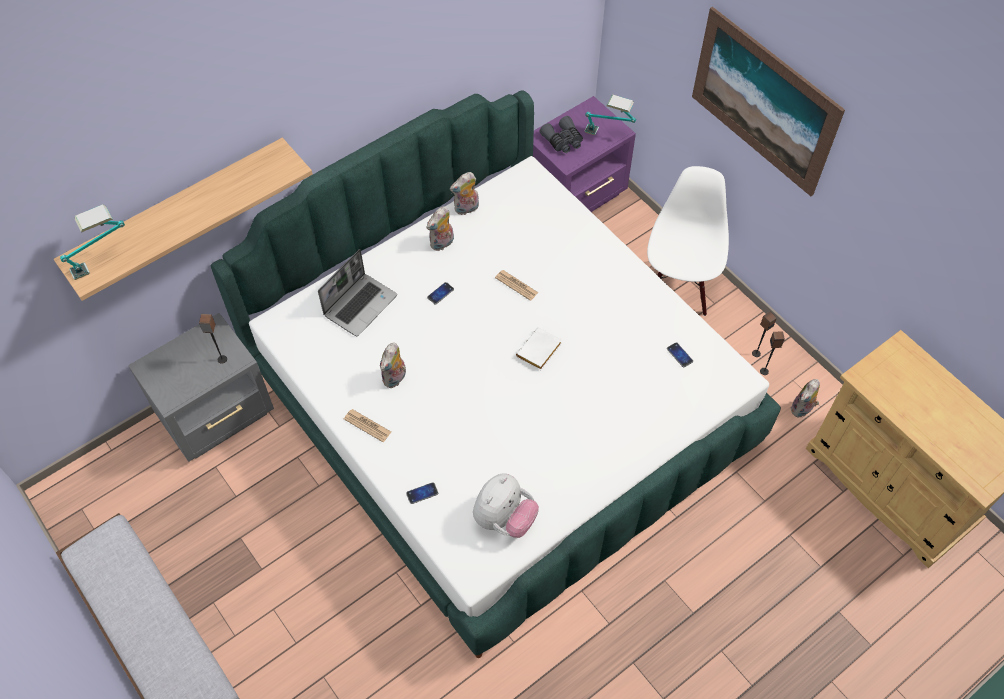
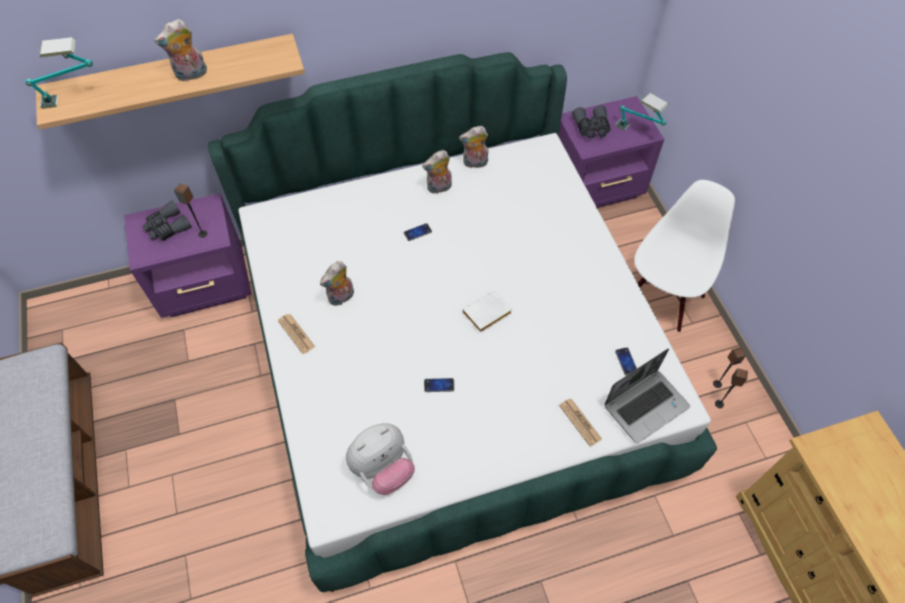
camera: 20 degrees right, 0 degrees up
(181, 363) = (167, 227): none -> grey binoculars
(219, 415) = (207, 286): grey nightstand -> purple nightstand
(360, 304) = (341, 221): laptop -> laptop (646, 405)
(422, 493) = (316, 416): phone -> phone (439, 385)
(516, 285) = (491, 245): newspaper -> newspaper (580, 422)
(763, 101) = (796, 122): picture -> none
(802, 409) = (745, 455): plush toy -> plush toy (191, 75)

